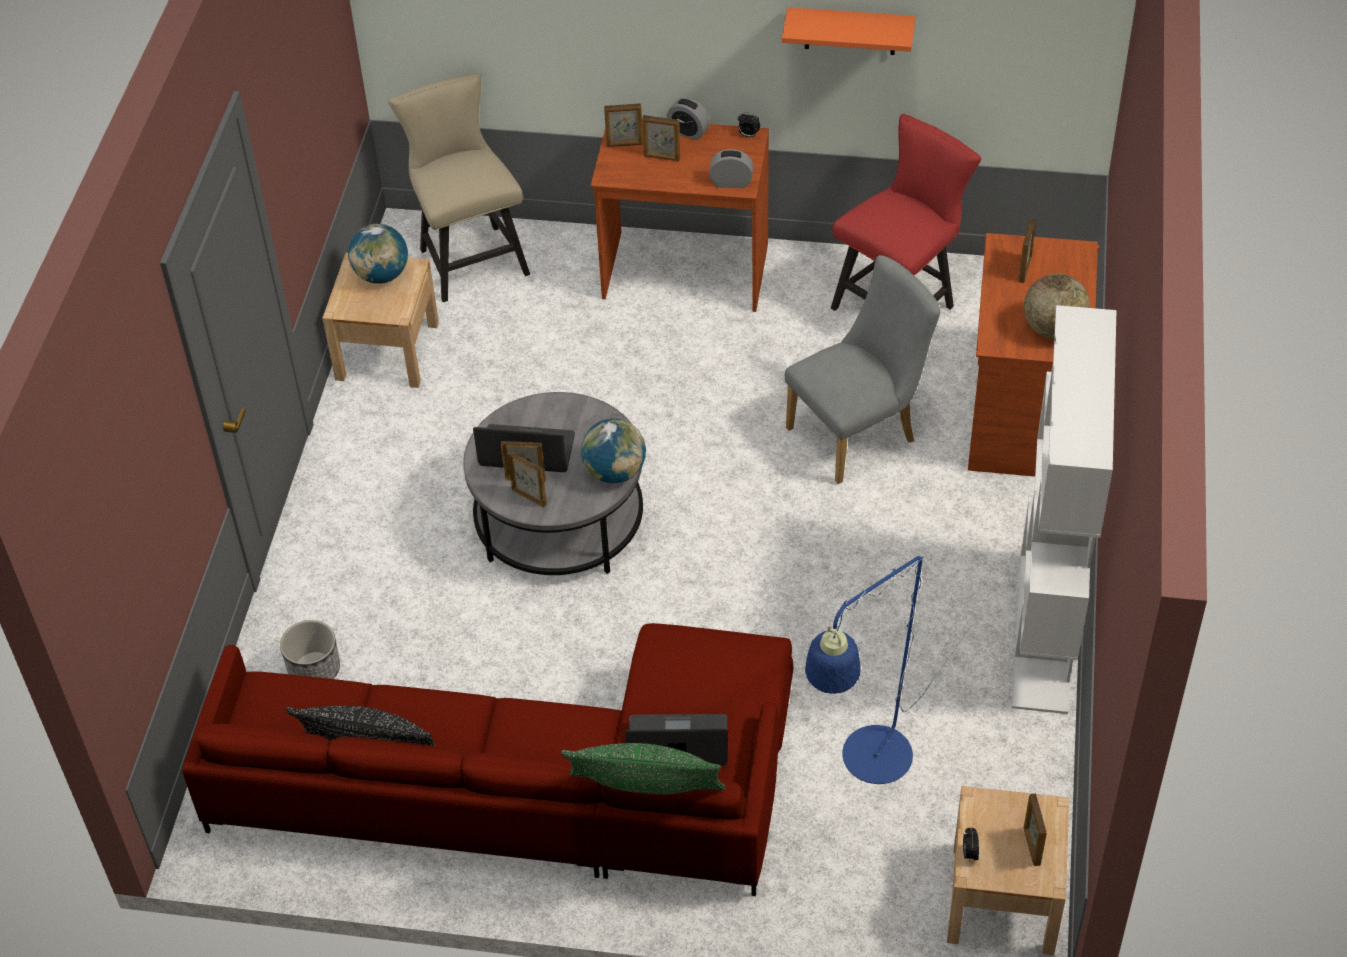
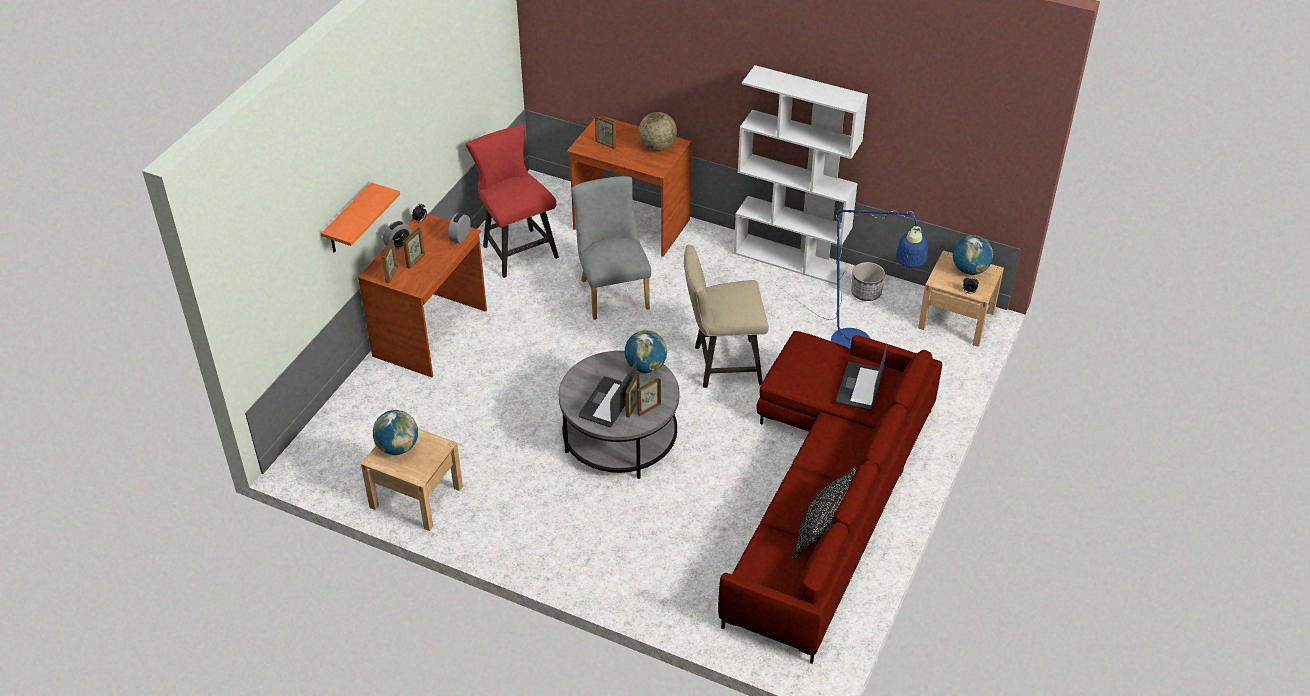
camera: 75 degrees left, 5 degrees down
(314, 669) = (695, 584): planter -> planter (866, 292)
(469, 257) = (348, 436): beige chair -> beige chair (722, 365)
(645, 791) = (917, 387): green pillow -> none
(850, 31) = (432, 114): orange shelf -> orange shelf (348, 220)
(1031, 846) = (969, 270): picture frame -> globe

